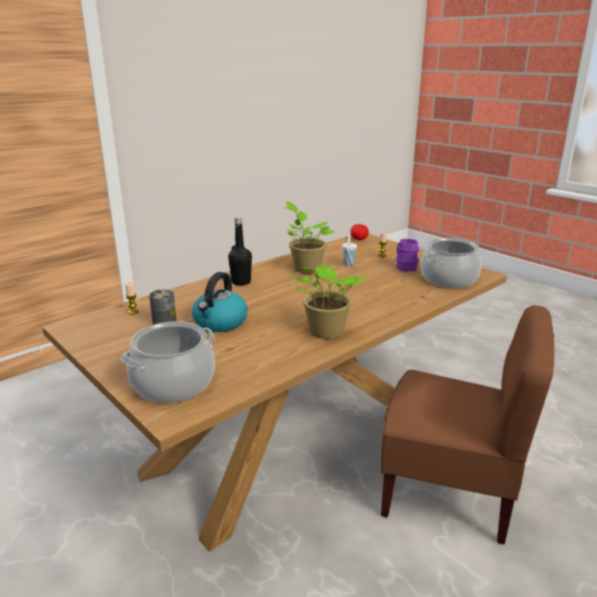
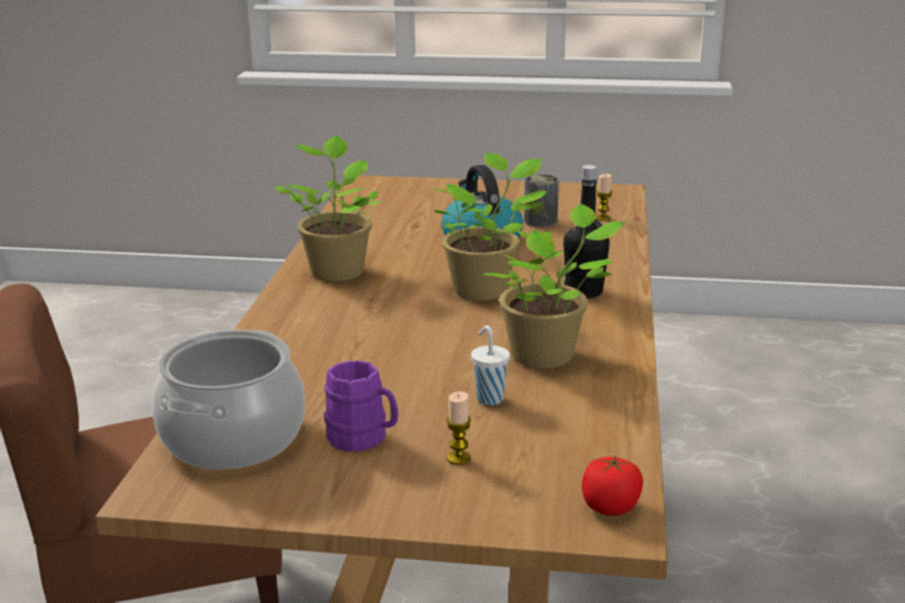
camera: 140 degrees right, 0 degrees up
(173, 383) = (409, 194): cooking pot -> none
(276, 297) = (484, 289): none -> potted plant

